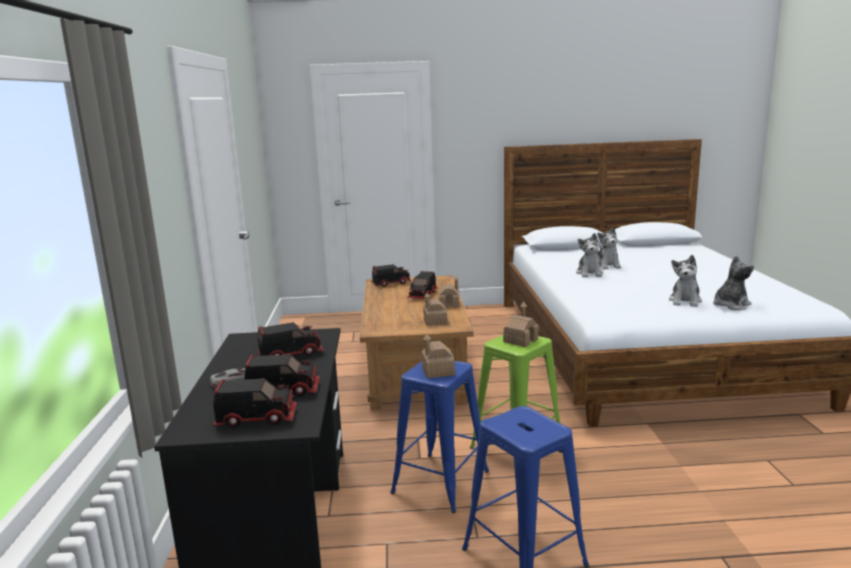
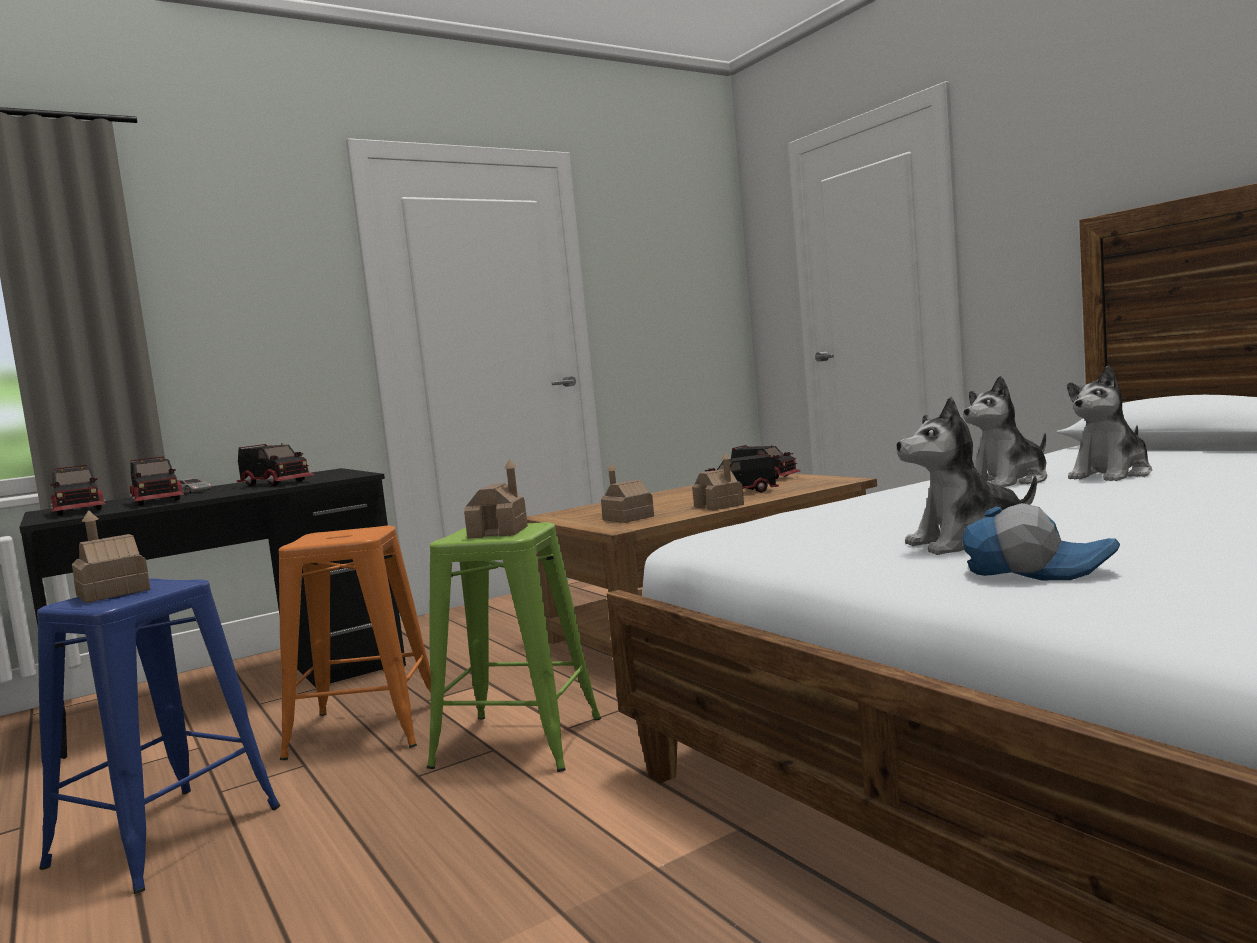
camera: 60 degrees right, 10 degrees down
(438, 371) = (332, 537): toy house -> toy house (113, 593)
(441, 481) = (366, 730): blue stool -> orange stool
(730, 305) = (1037, 571): plush toy -> cap

